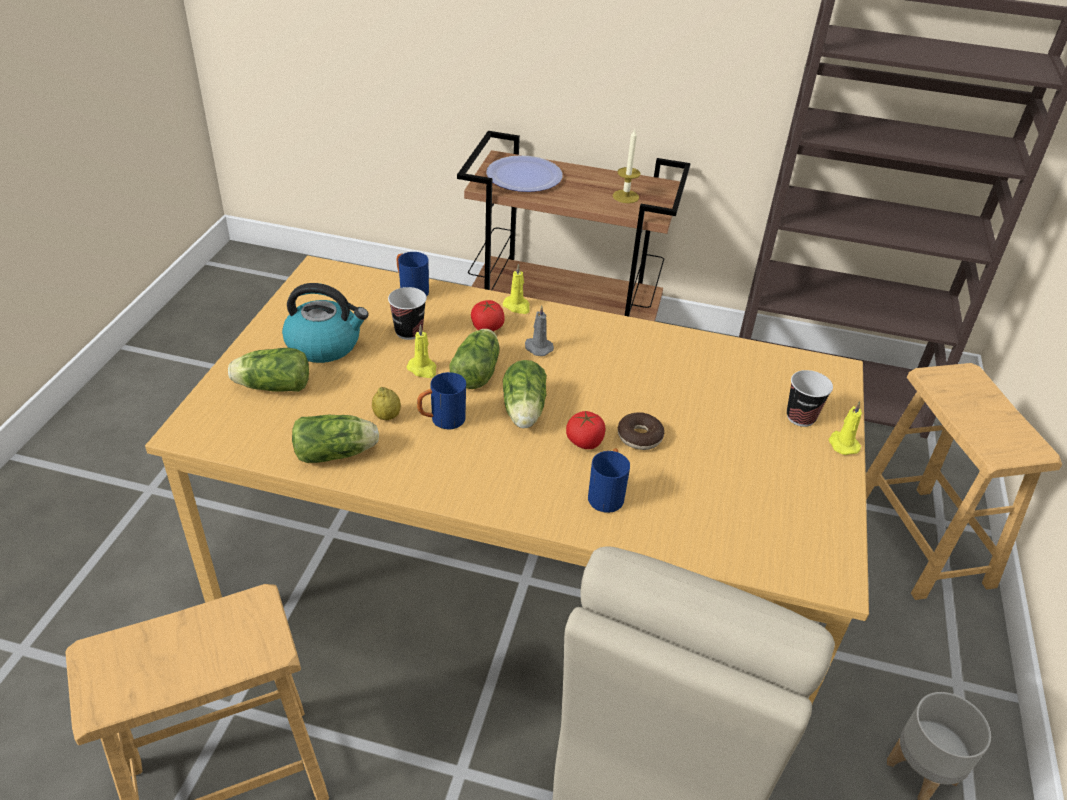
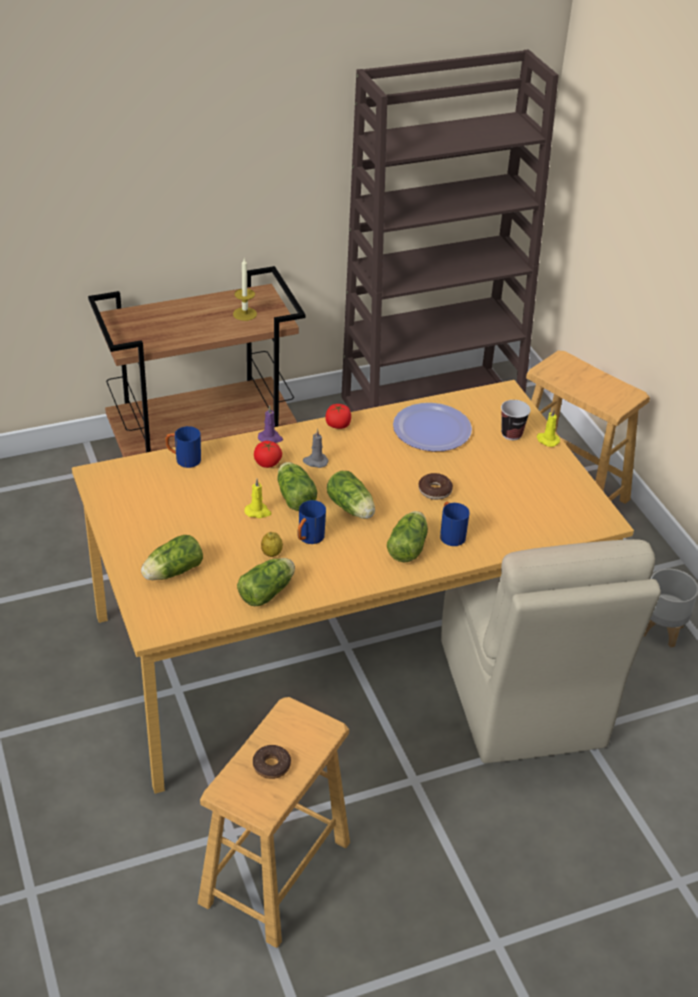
camera: 35 degrees left, 0 degrees up
(169, 655) = (271, 765): none -> donut
(325, 344) = (171, 527): kettle -> none
(409, 332) = (218, 490): cup -> none
(517, 306) = (270, 438): yellow candle -> purple candle
(524, 176) = (150, 327): plate -> plate (432, 429)
(543, 482) = (408, 546): none -> lettuce
(584, 442) = (407, 509): tomato -> tomato (338, 425)

